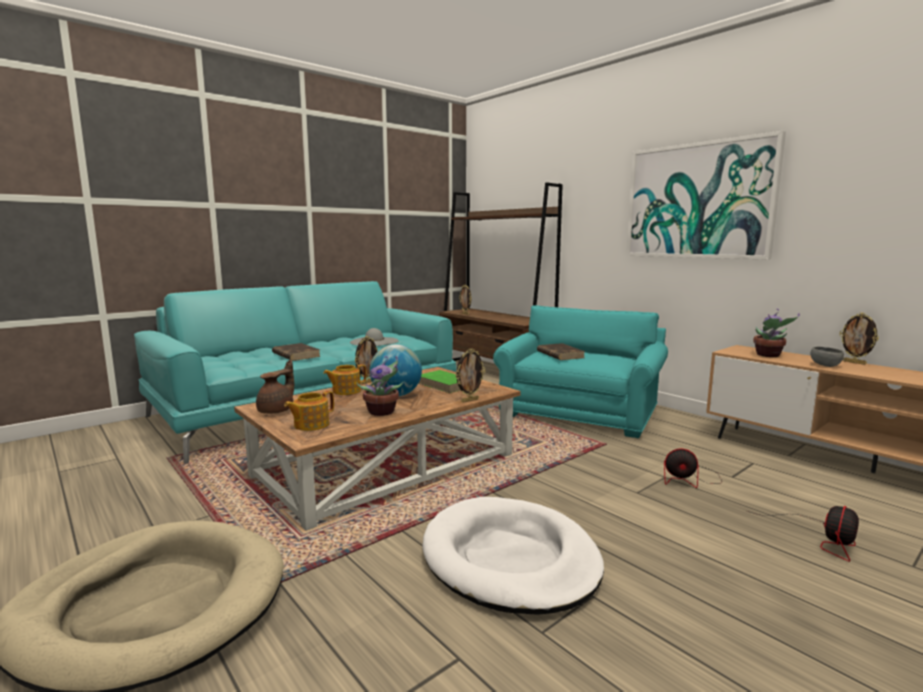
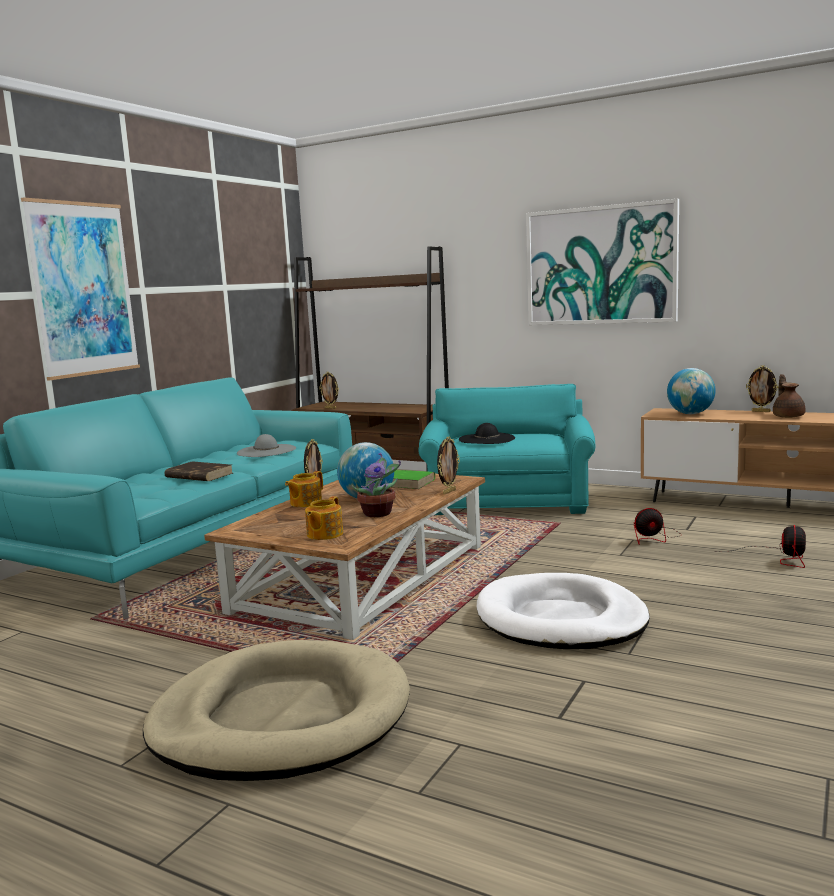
camera: 20 degrees left, 0 degrees up
(254, 204) = (83, 289): none -> picture
(277, 410) = (263, 530): brown teapot -> brown teapot (788, 416)
(560, 354) = (486, 439): brown book -> black hat
(768, 355) = (690, 414): potted plant -> globe
(825, 365) = (742, 416): grey bowl -> none

